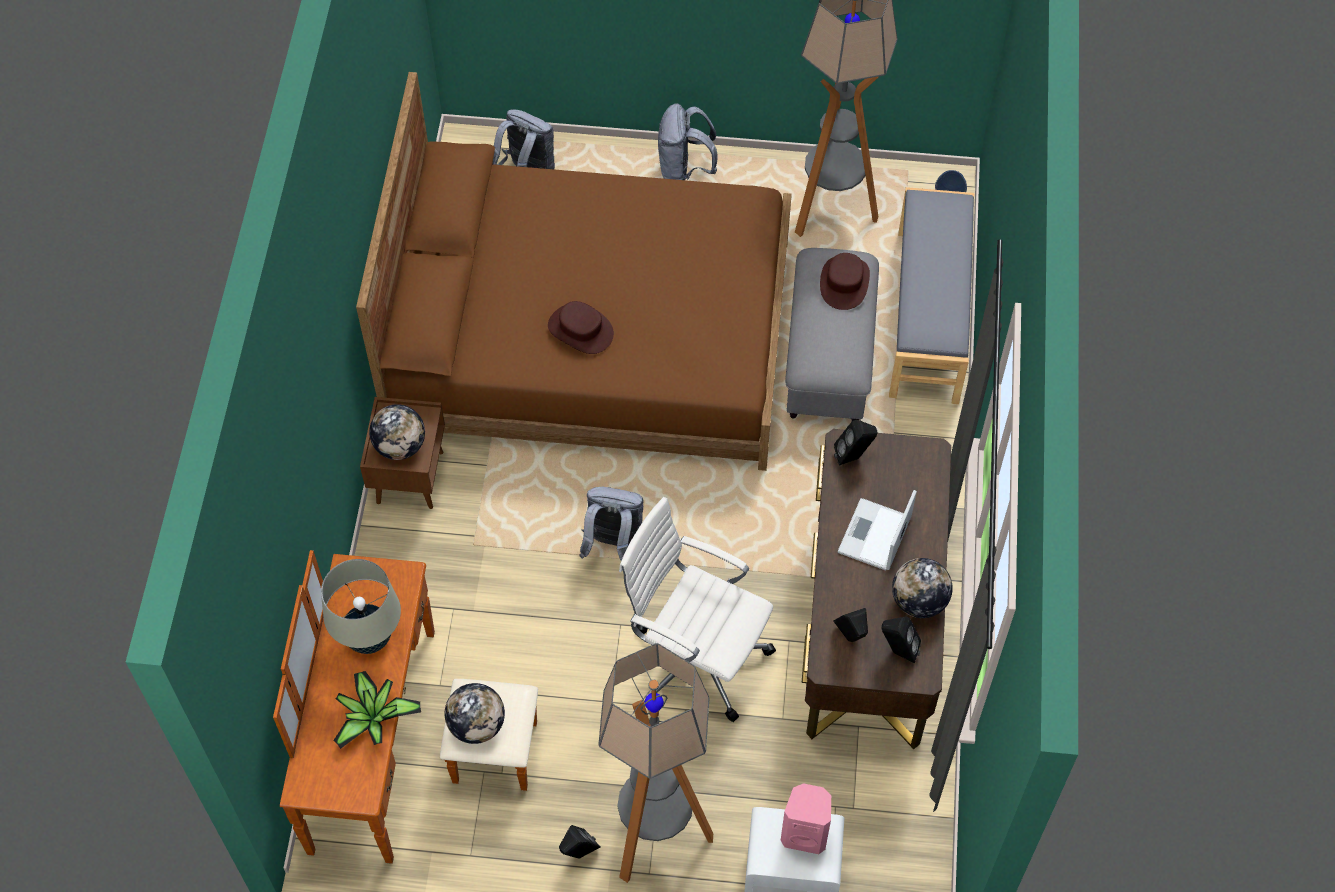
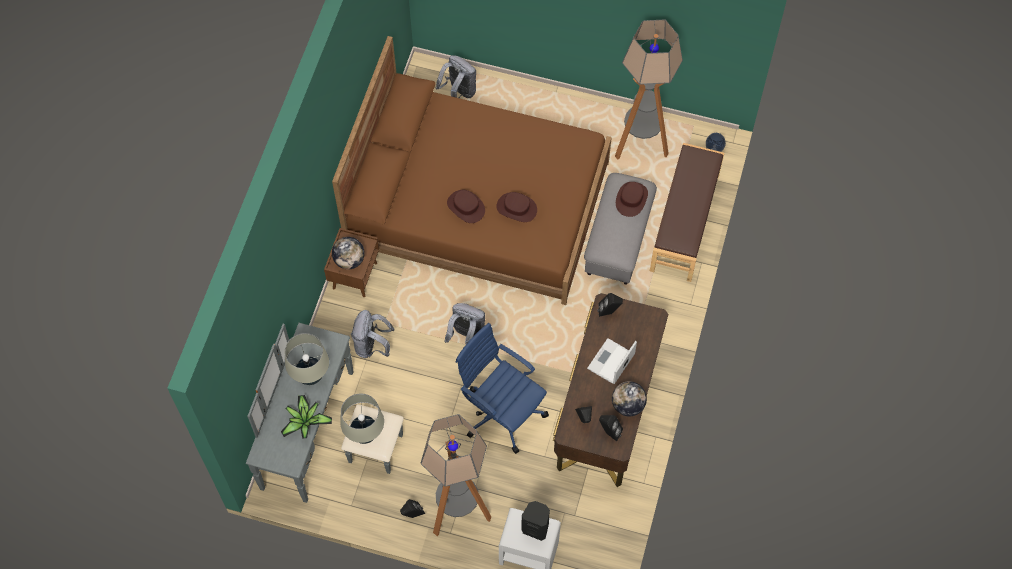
camera: 10 degrees right, 5 degrees up
(401, 741) = (323, 433): brown dresser -> grey dresser
(477, 725) = (364, 433): globe -> beige table lamp
(665, 319) = (517, 208): none -> brown hat
(684, 170) = (555, 105): grey backpack -> grey backpack (372, 346)
(696, 657) = (502, 411): white office chair -> blue office chair
(805, 833) = (536, 527): pink speaker -> black speaker
(929, 316) = (685, 223): grey bench -> brown bench

